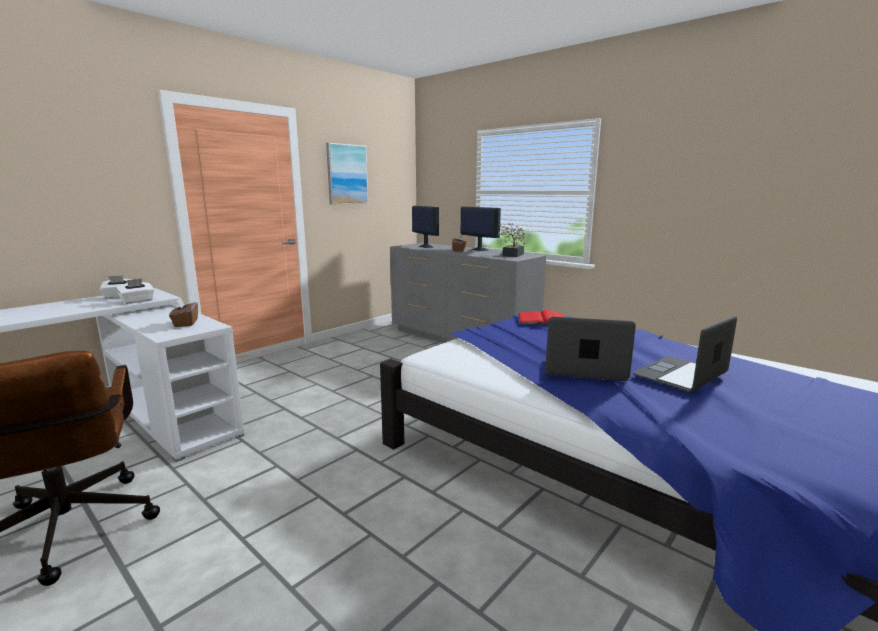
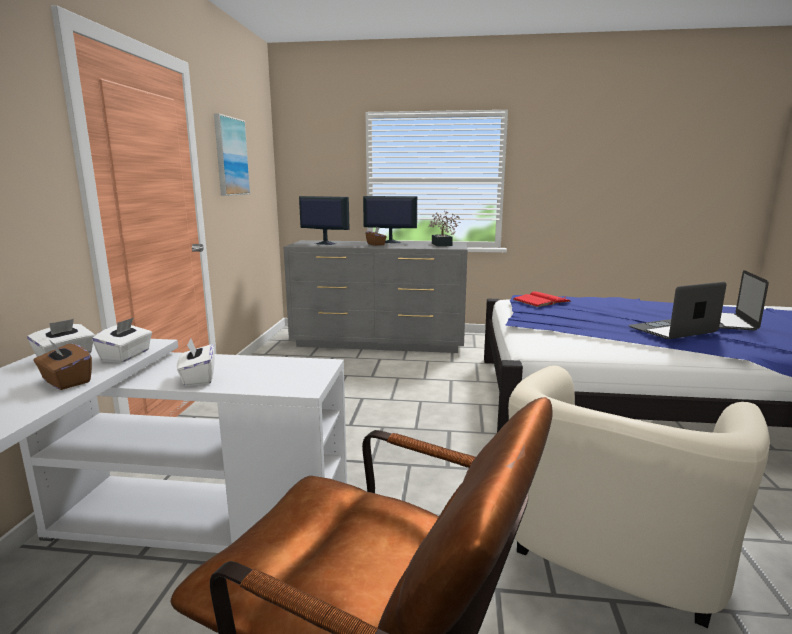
camera: 35 degrees left, 0 degrees up
(147, 320) = (198, 378): none -> white tissue box
(185, 323) = (271, 369): brown tissue box -> brown tissue box (65, 381)
(310, 542) = (610, 563): none -> beige armchair

